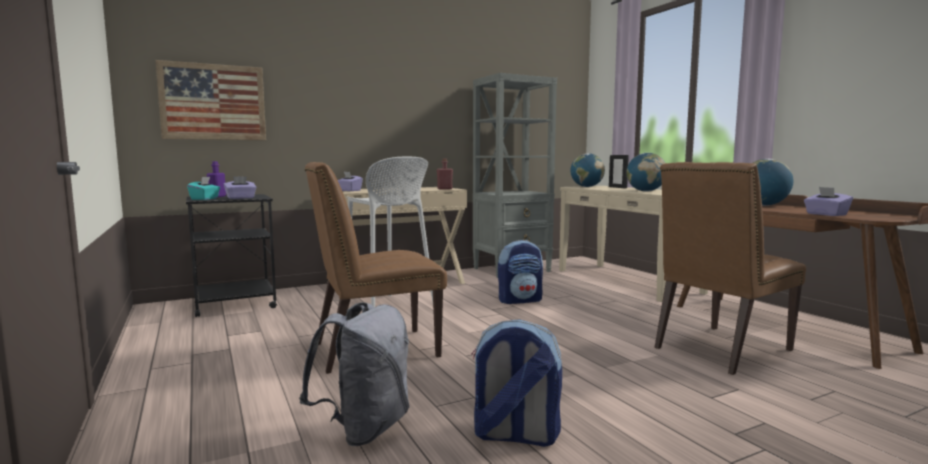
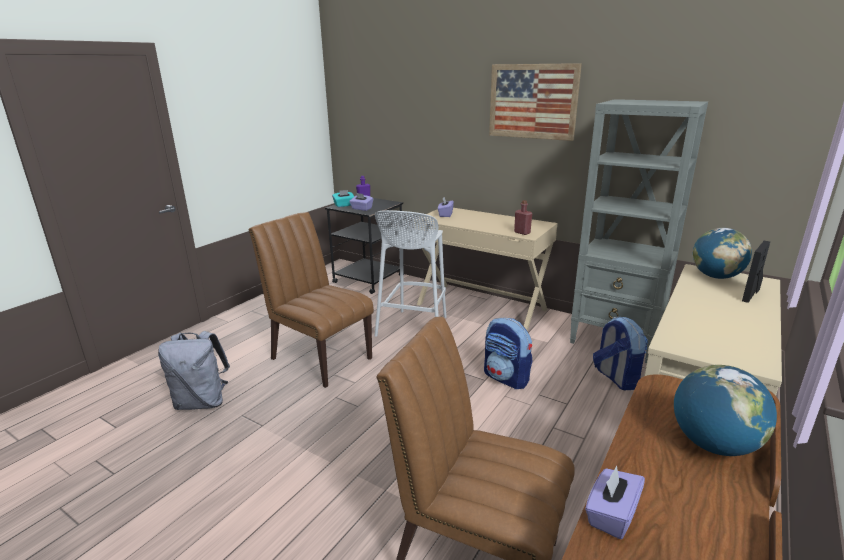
camera: 60 degrees right, 15 degrees up
(213, 102) = (376, 126): picture -> picture (532, 101)
(514, 435) = (210, 460): backpack -> backpack (616, 378)
(645, 191) = (702, 323): globe -> none

